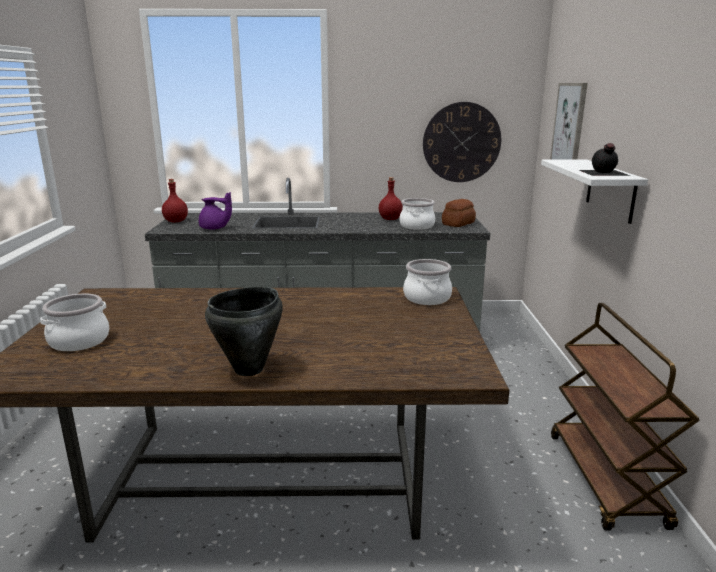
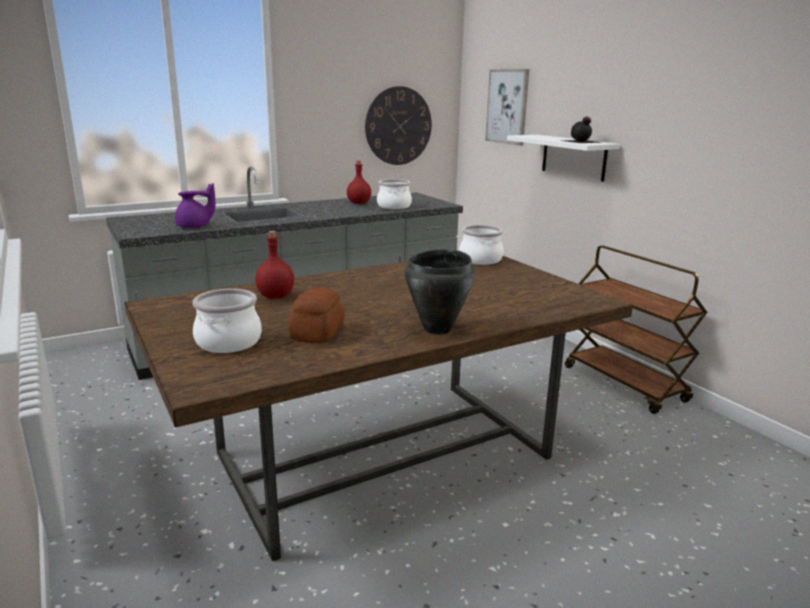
camera: 30 degrees left, 0 degrees up
(175, 221) = (130, 225): red bottle -> red bottle (275, 296)
(457, 224) = (424, 201): bread -> bread (316, 333)

